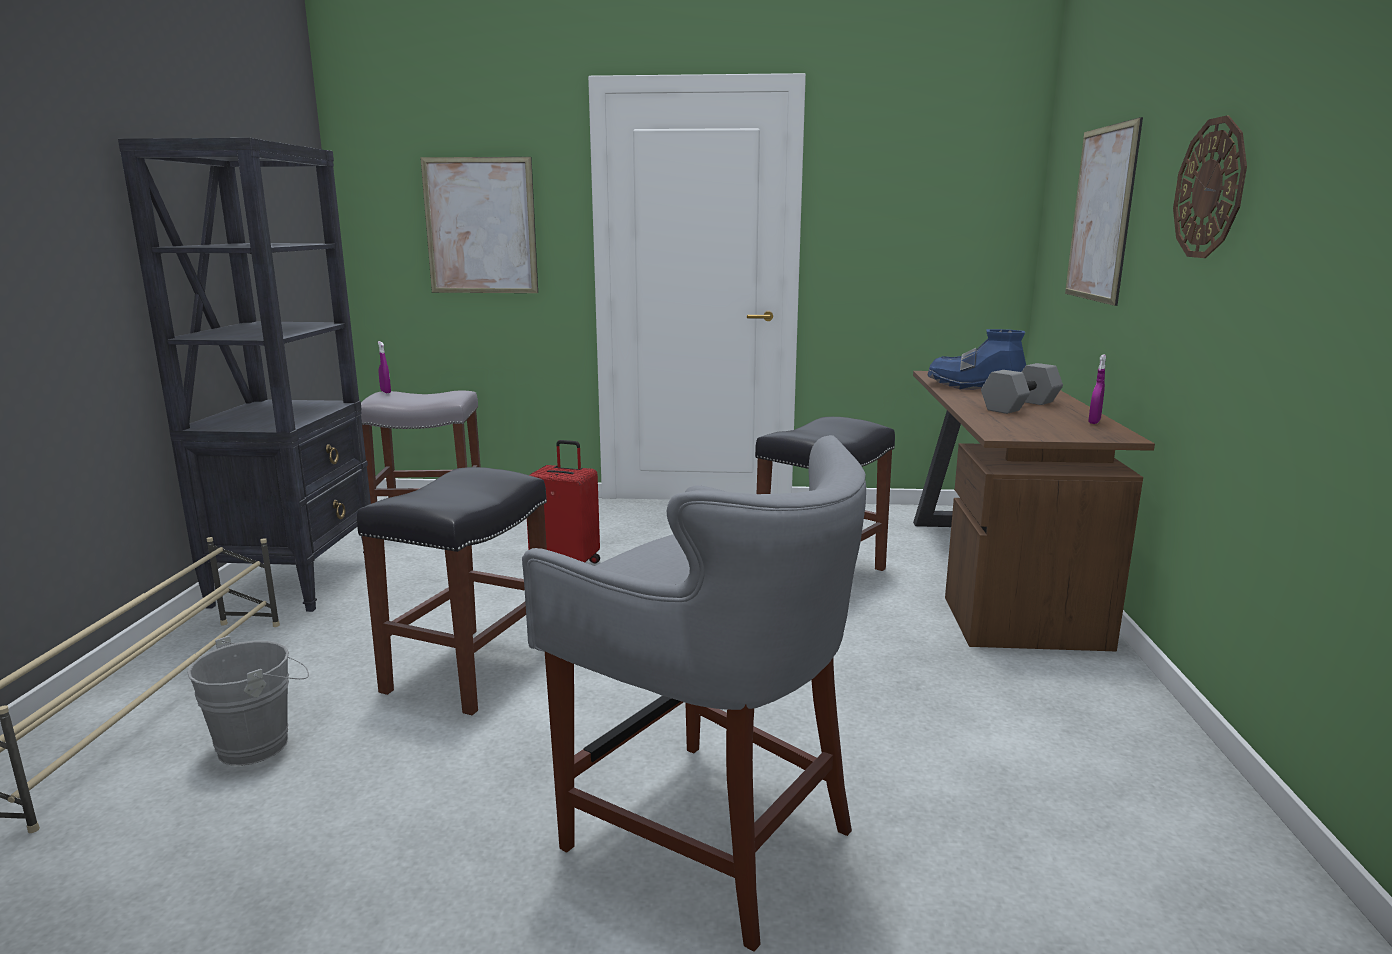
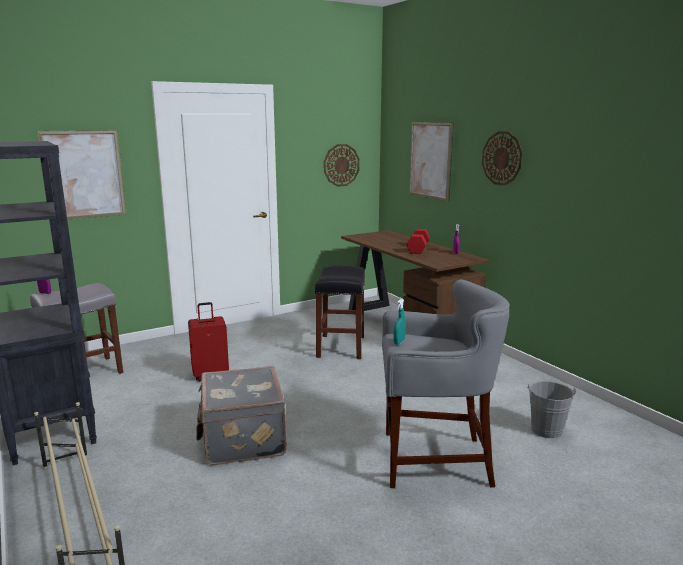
camera: 35 degrees left, 0 degrees up
(261, 743) = (186, 510): grey bucket -> grey bucket (546, 428)
(469, 670) = (242, 439): black stool -> grey suitcase
(650, 548) = (399, 342): none -> turquoise spray bottle
(943, 232) = (341, 165): none -> wall clock
(975, 386) = (383, 241): blue boot -> none
(1021, 406) = (418, 249): grey dumbbell -> red dumbbell

